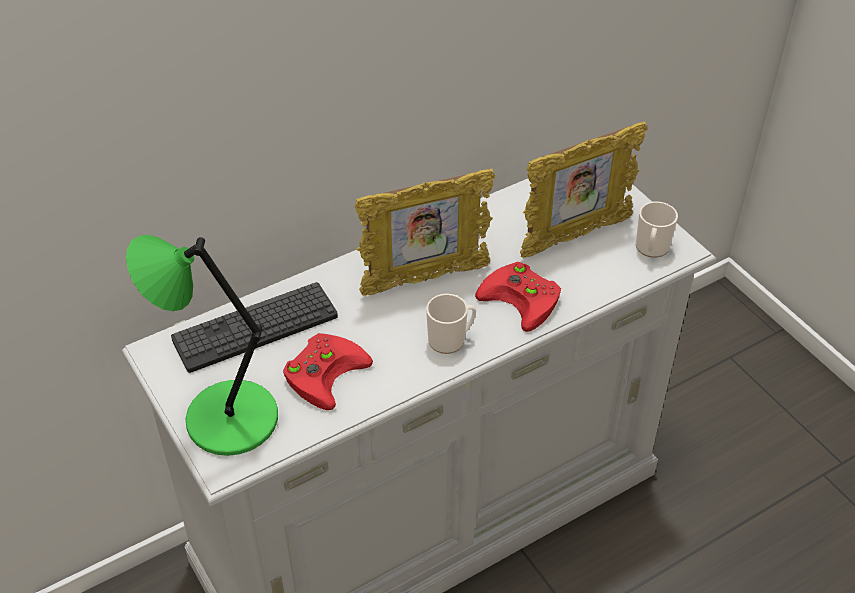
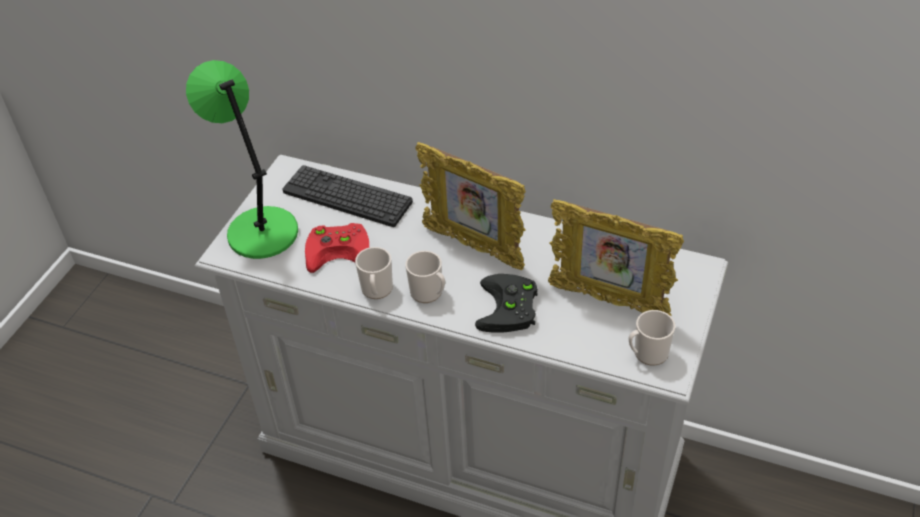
camera: 55 degrees right, 0 degrees up
(409, 373) = (376, 290): none -> mug
(524, 299) = (509, 309): red game controller -> black game controller

